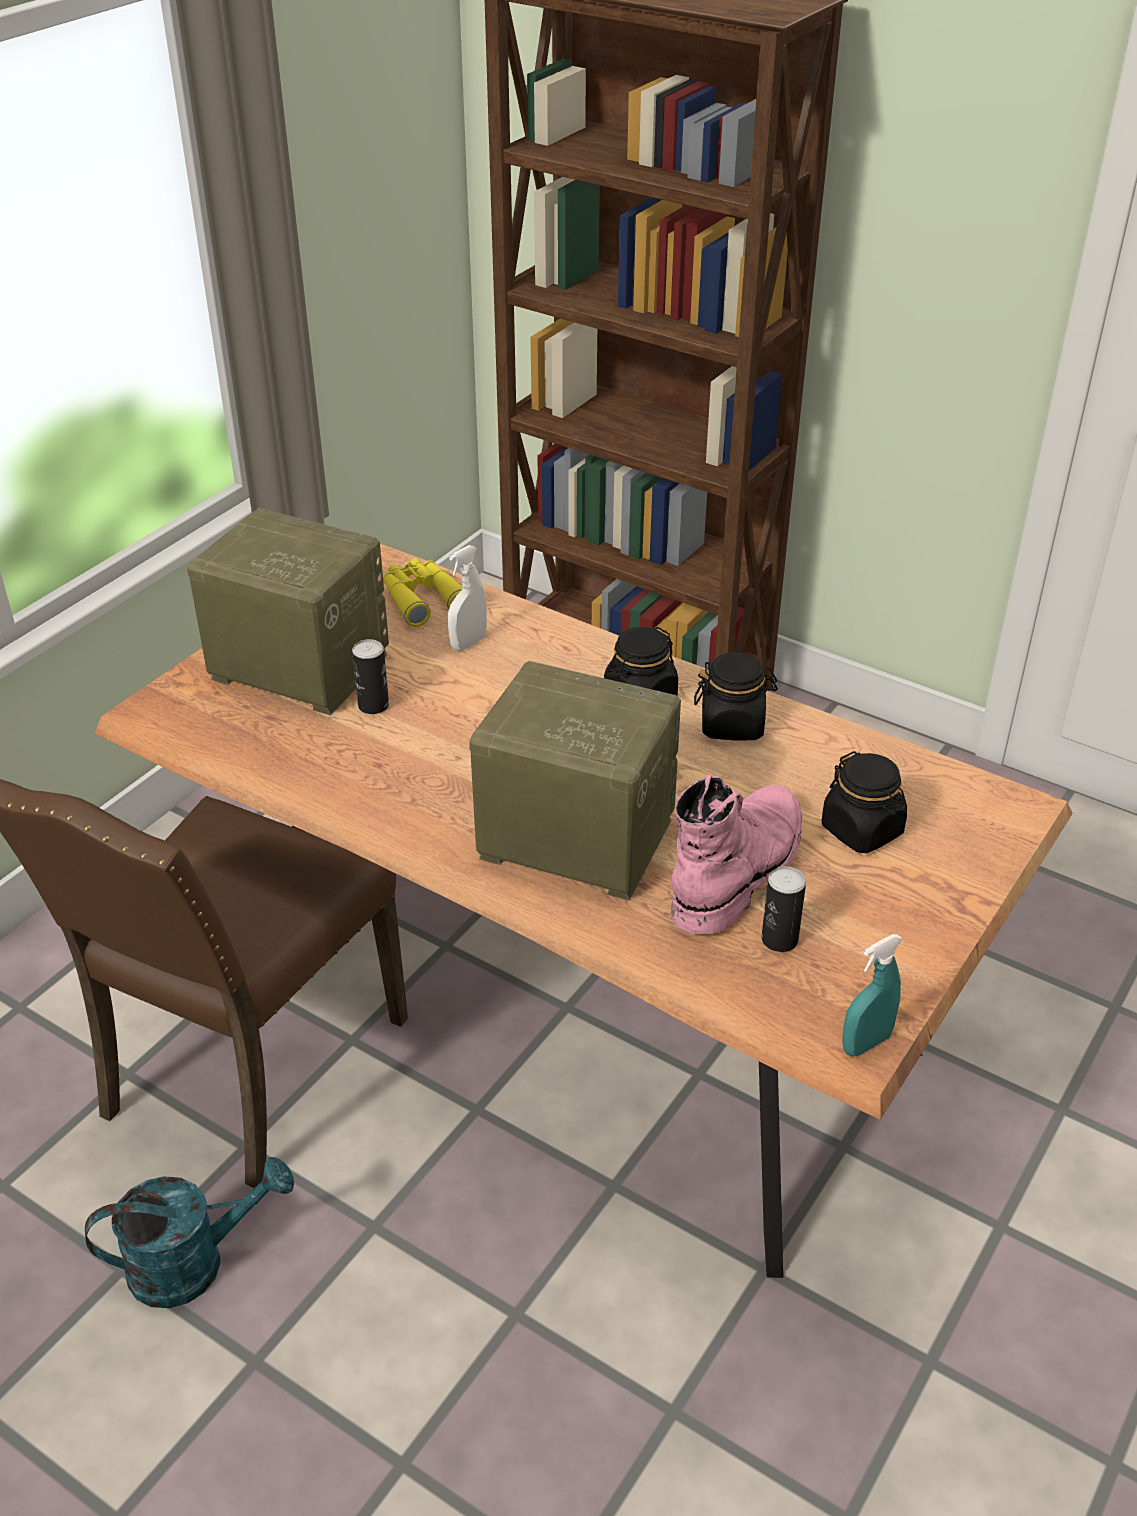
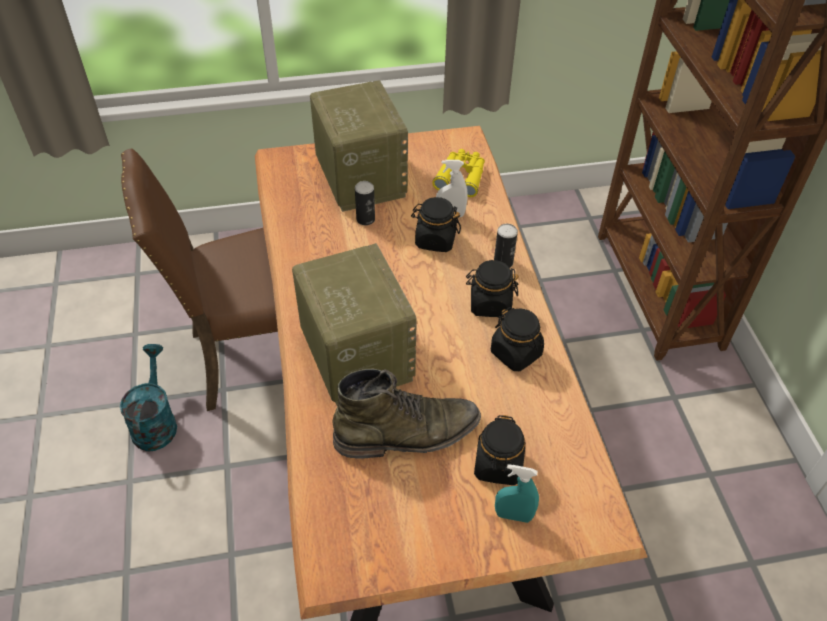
camera: 45 degrees right, 10 degrees up
(194, 1262) = (155, 421): turquoise watering can -> turquoise watering can turned 120 degrees counterclockwise
(488, 676) = (435, 240): none -> black jar
(739, 869) = (408, 433): pink boot -> green boot
(779, 939) = (373, 486): can -> can (503, 262)
(866, 1043) = (335, 576): turquoise spray bottle -> turquoise spray bottle (513, 515)

